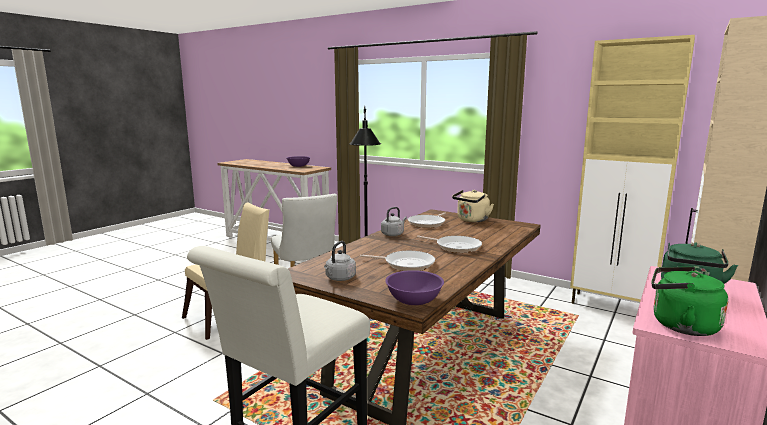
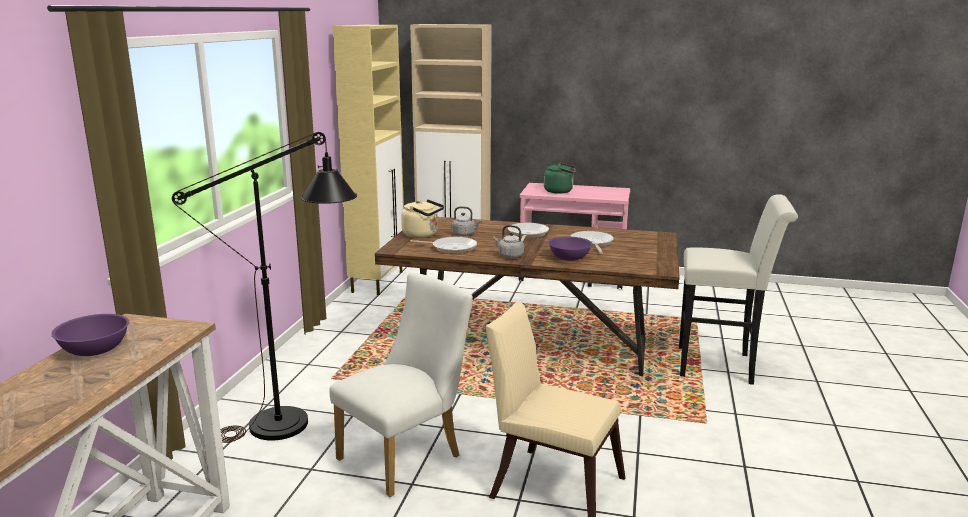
camera: 110 degrees left, 5 degrees up
(339, 278) = (651, 256): grey kettle -> grey kettle (464, 234)
(414, 300) = (655, 235): purple bowl -> purple bowl (569, 258)
(680, 325) = (613, 195): green kettle -> none

